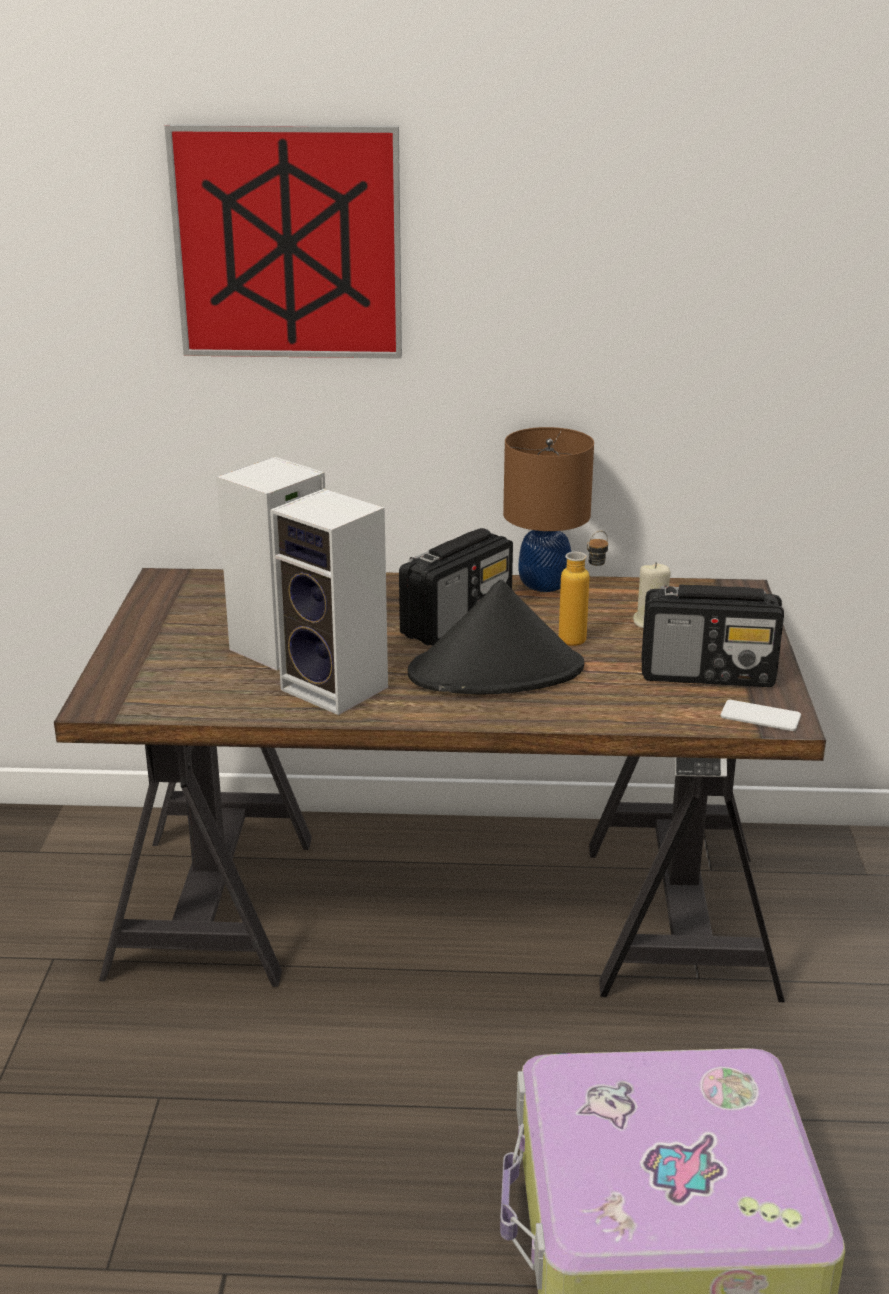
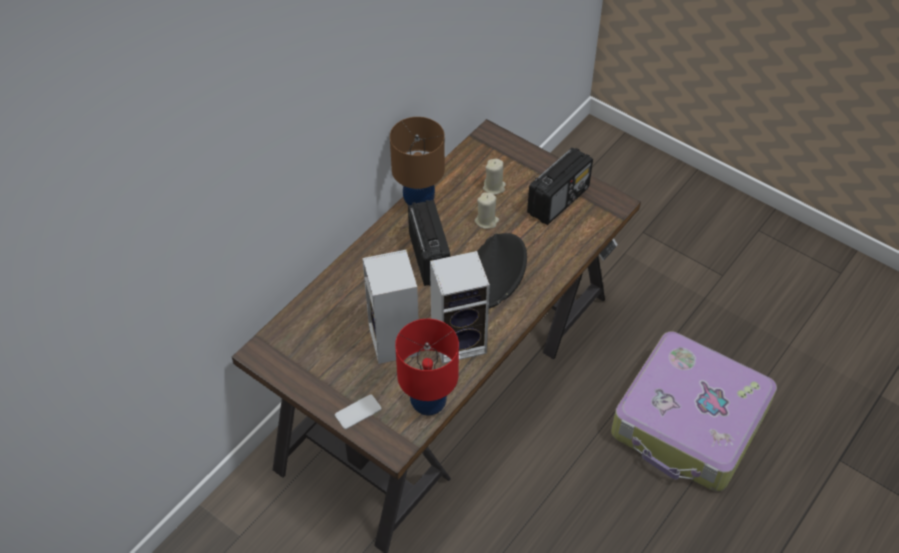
camera: 55 degrees left, 25 degrees up
(194, 703) = (427, 405): none -> red table lamp
(288, 243) = (274, 133): picture -> none
(581, 638) = (486, 221): bottle -> beige candle
(760, 717) = (607, 208): phone -> phone (358, 412)

